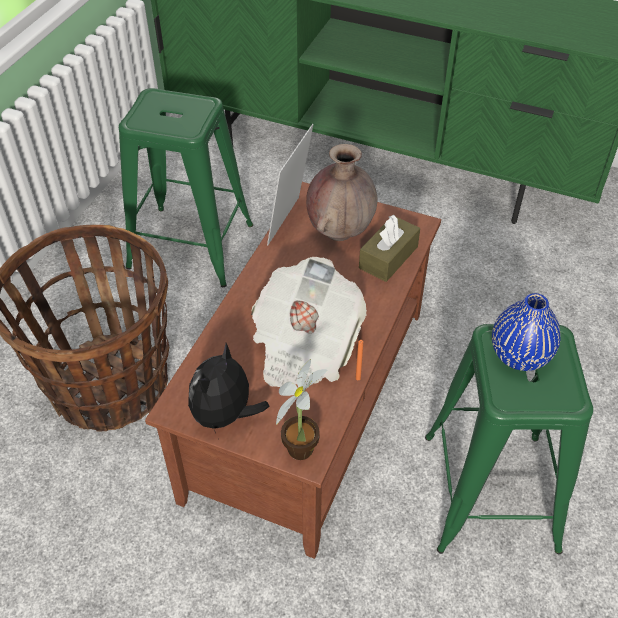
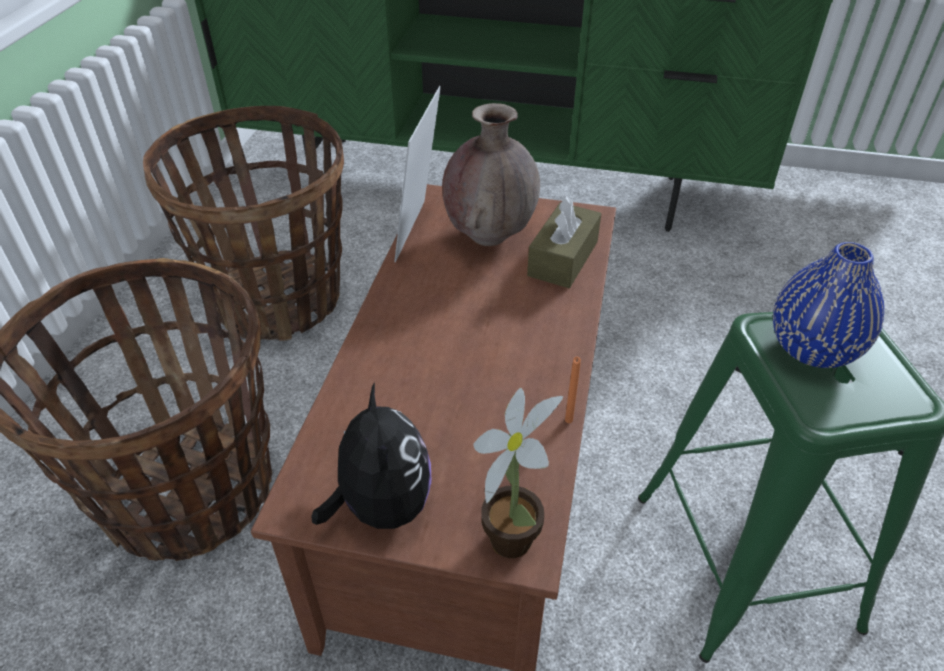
camera: 10 degrees left, 5 degrees down
(190, 245) = (278, 299): green stool -> basket
(225, 416) = (381, 505): plush toy -> plush toy turned 150 degrees clockwise
(304, 345) = (478, 385): newspaper -> none

